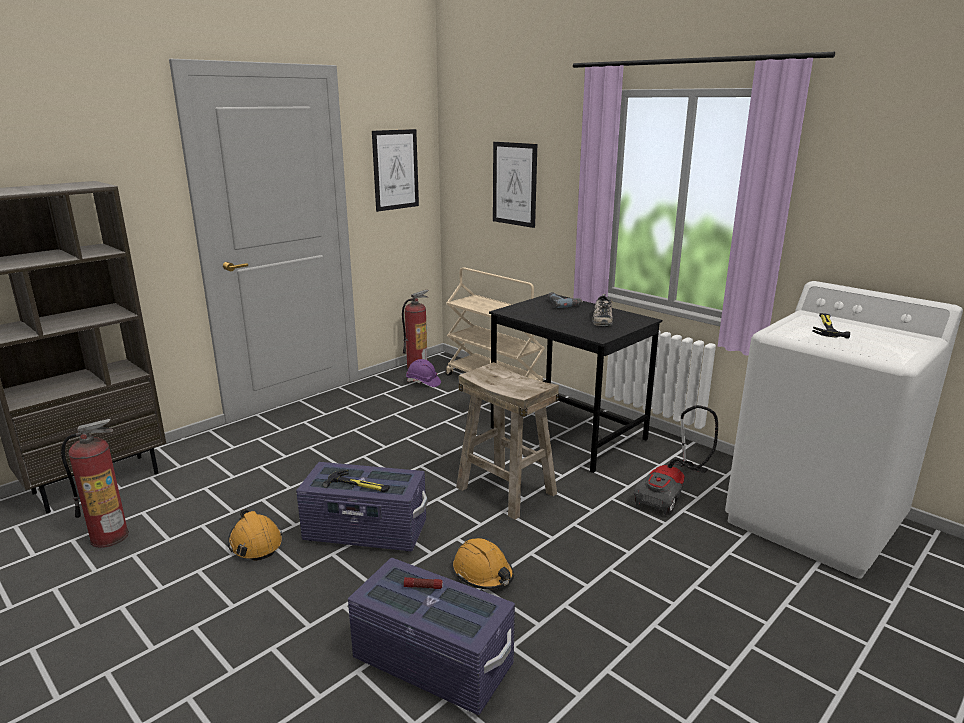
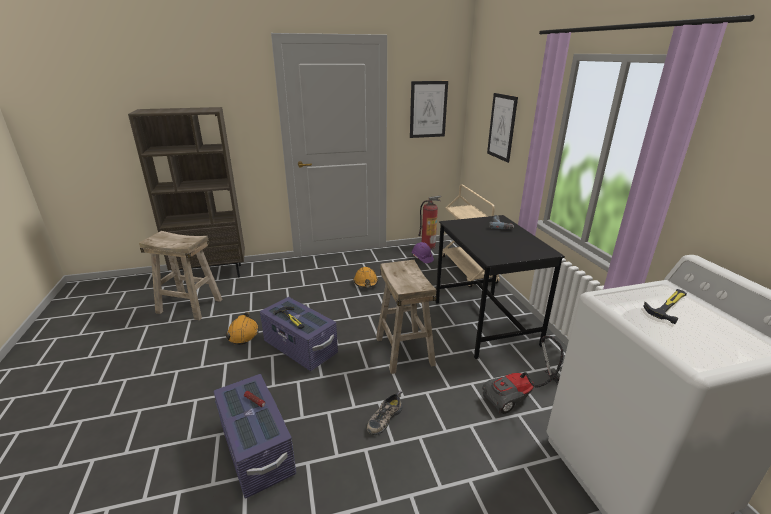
camera: 30 degrees right, 5 degrees up
(110, 536) = (190, 306): fire extinguisher -> beige stool
(483, 573) = (337, 403): orange hard hat -> orange hard hat (366, 282)
(601, 319) = (513, 244): shoe -> shoe (384, 418)

